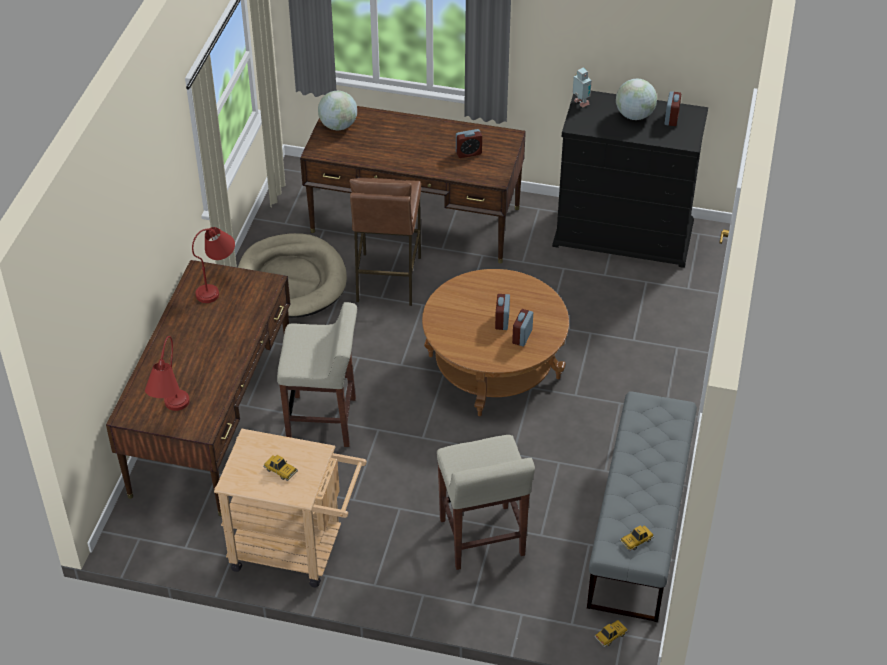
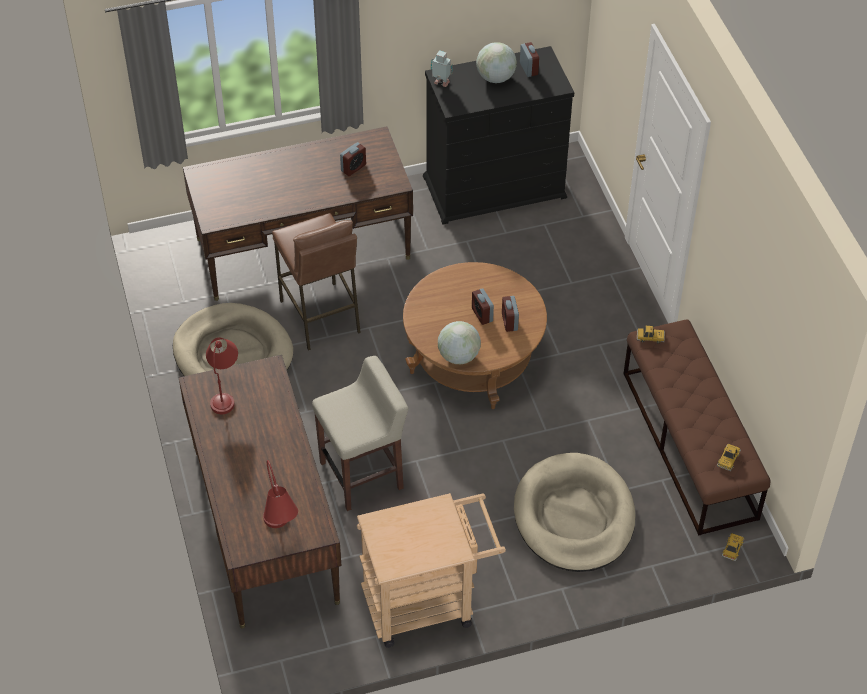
camera: 30 degrees left, 5 degrees up
(280, 470) = (422, 537): toy car -> toy car (650, 337)
(338, 126) = (213, 188): globe -> globe (459, 356)
(482, 538) = (574, 516): beige stool -> beige dog bed
(639, 525) = (689, 445): grey bench -> brown bench

